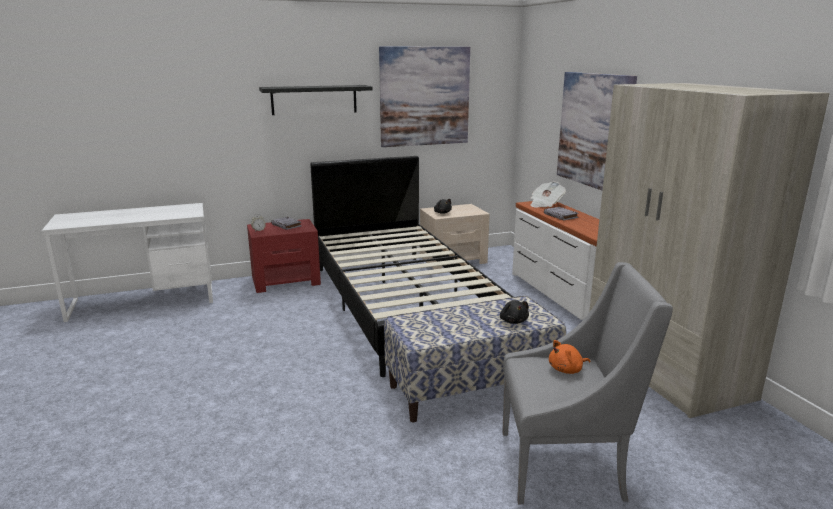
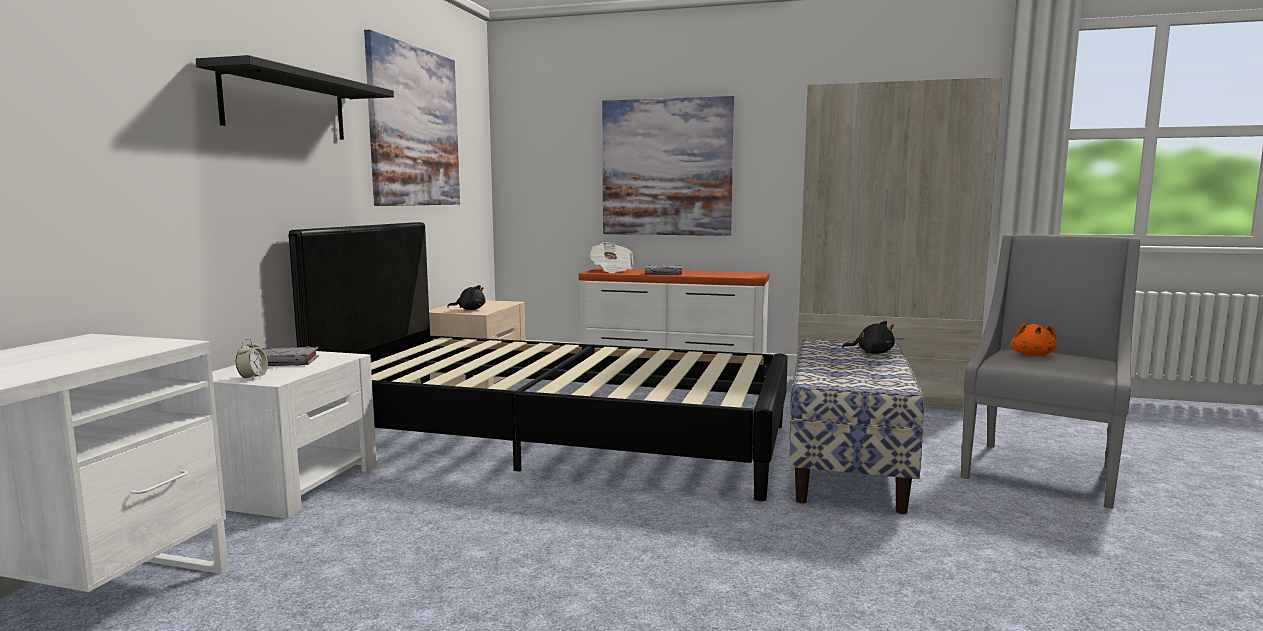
camera: 55 degrees left, 10 degrees down
(286, 280) = (294, 484): red nightstand -> white nightstand

